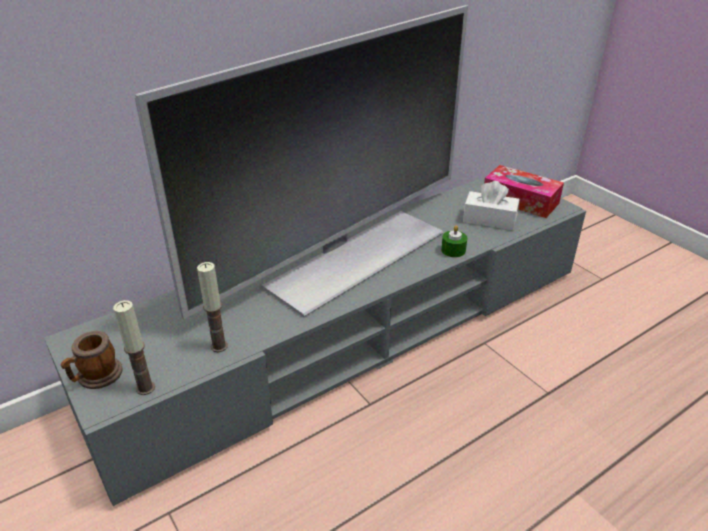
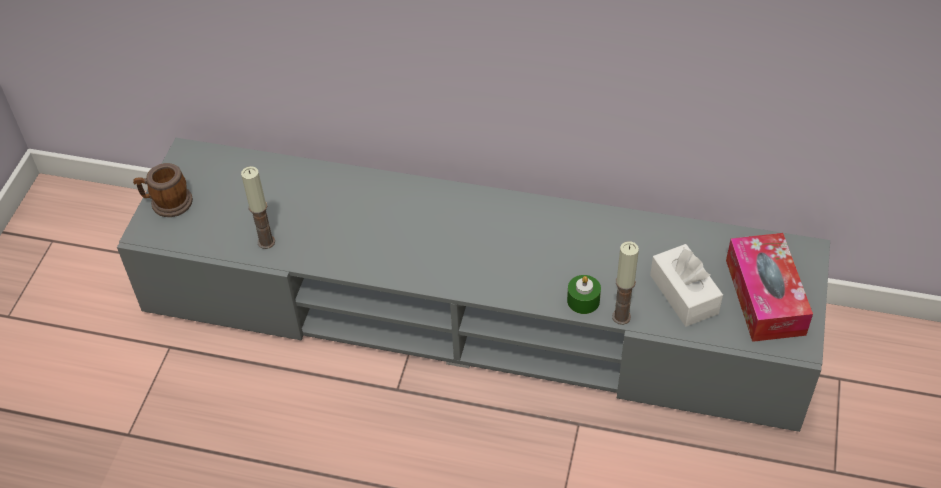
camera: 50 degrees right, 15 degrees up
(145, 388) = (183, 239): candle -> candle (621, 317)
(354, 257) = (481, 235): television -> none

